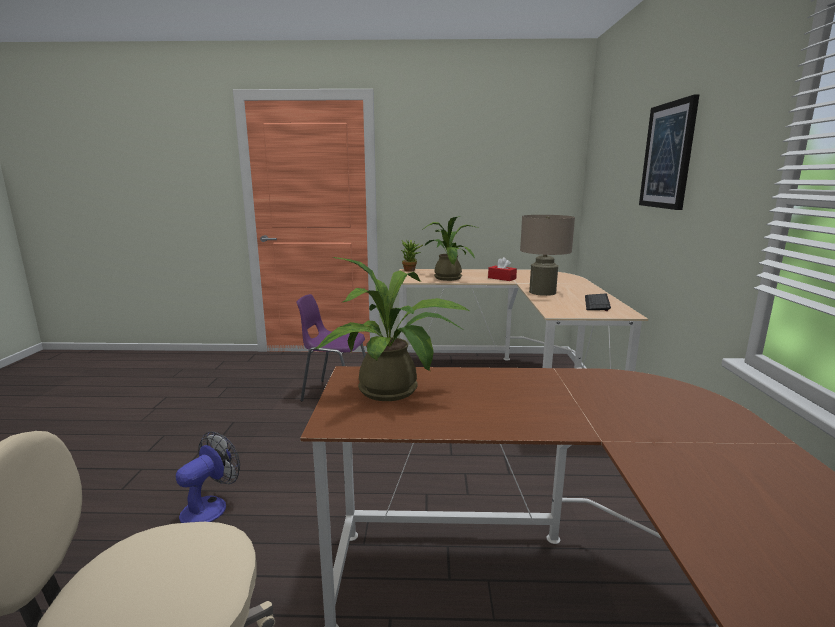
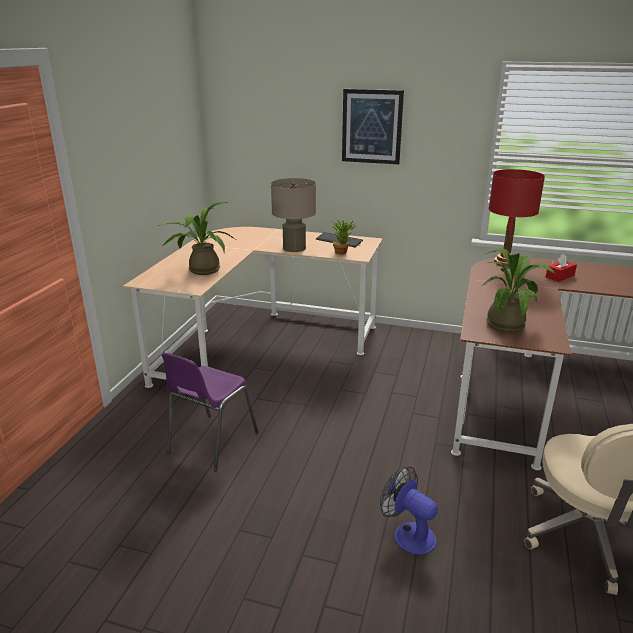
camera: 75 degrees left, 10 degrees up
(411, 270) = (144, 281): potted plant -> potted plant (342, 252)
(502, 278) = (229, 251): red tissue box -> red tissue box (560, 276)
(680, 393) = (505, 262): none -> red table lamp

